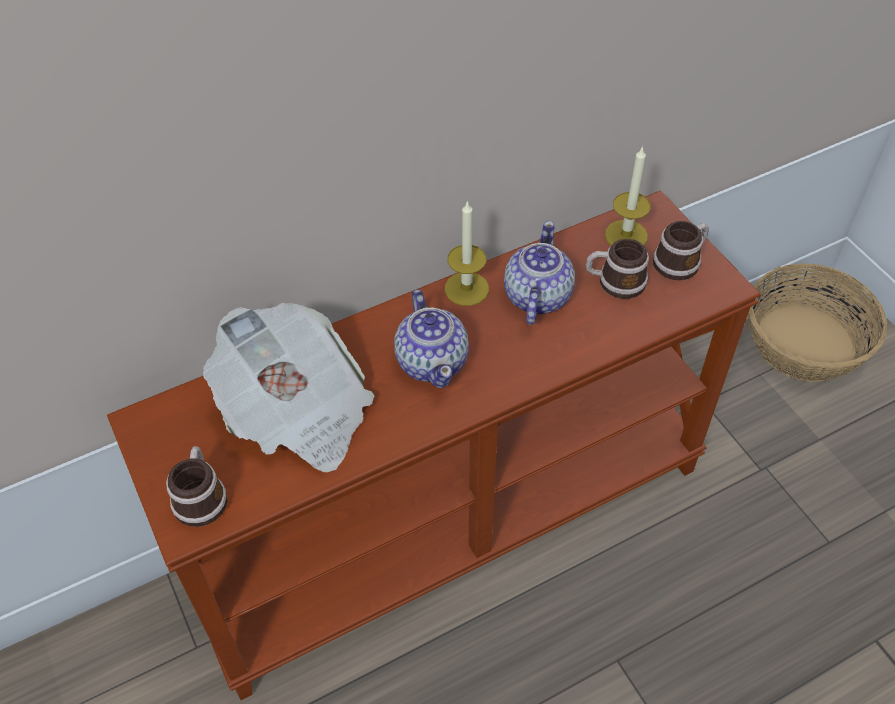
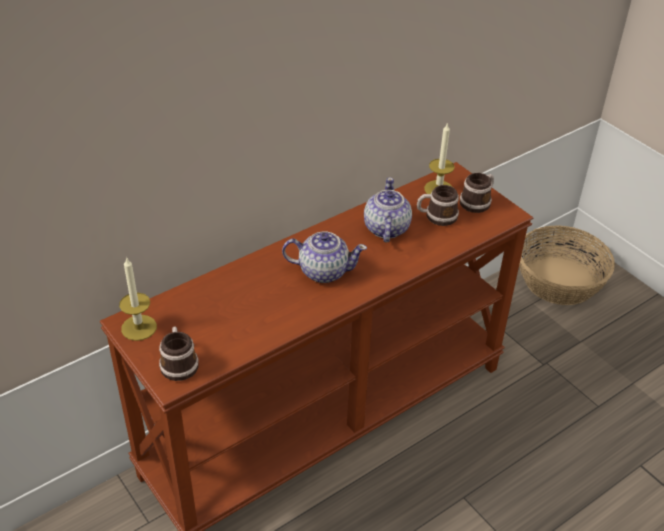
camera: 10 degrees left, 10 degrees down
(297, 411) = (235, 308): newspaper -> none
(432, 361) = (323, 271): teapot -> teapot turned 60 degrees counterclockwise
(466, 289) = (337, 227): candle -> candle (139, 327)

